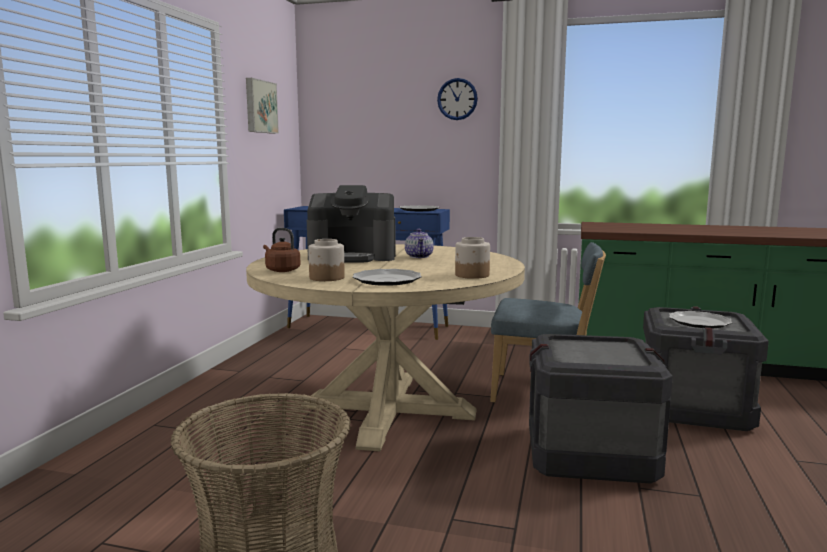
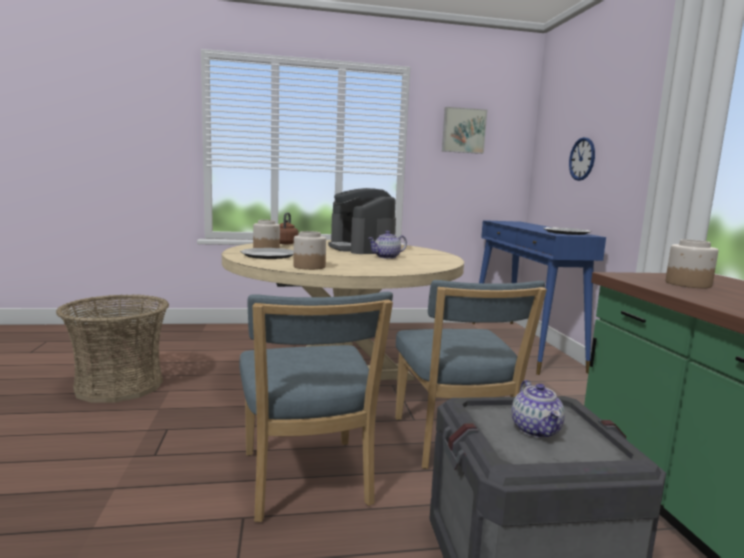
camera: 65 degrees right, 0 degrees up
(457, 99) = (637, 104): wall clock -> wall clock (582, 159)
(590, 455) = (306, 483): crate -> blue chair
(624, 228) = (687, 284): none -> jar
(699, 322) = (536, 430): plate -> teapot

